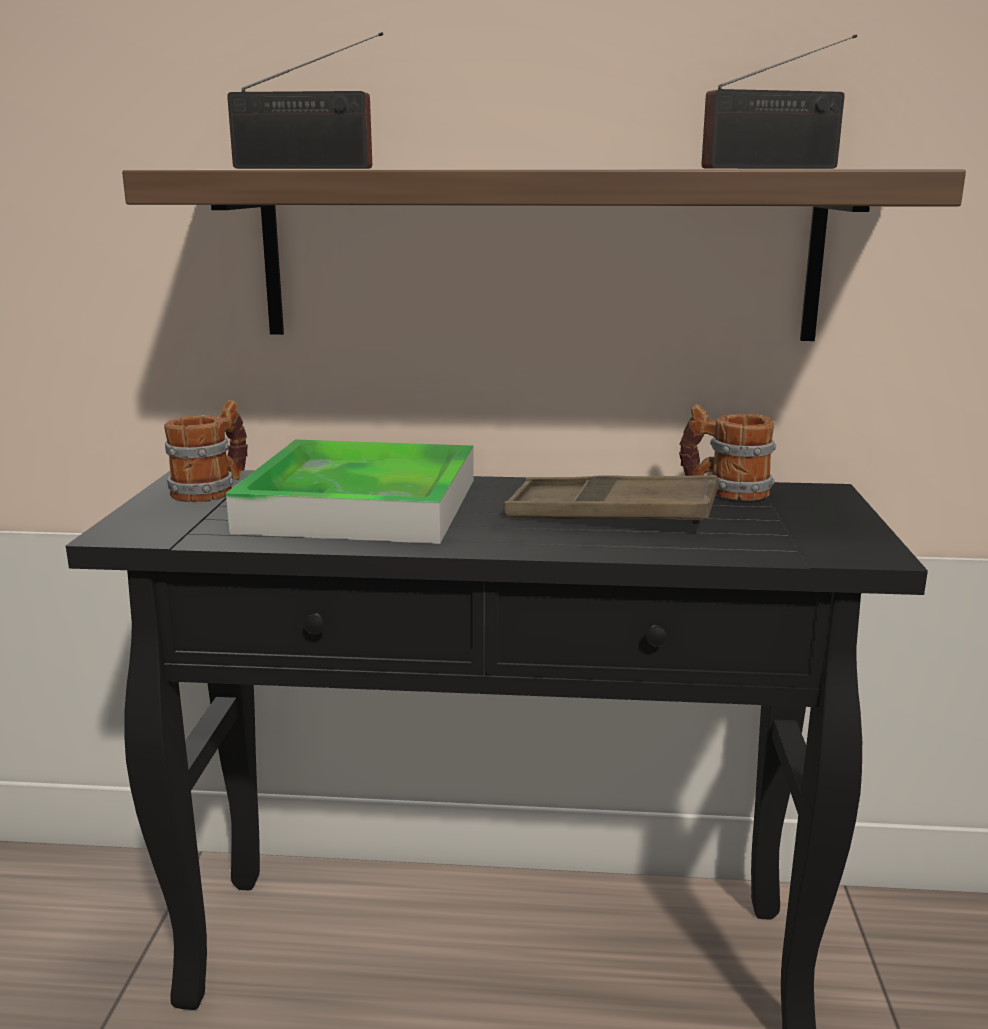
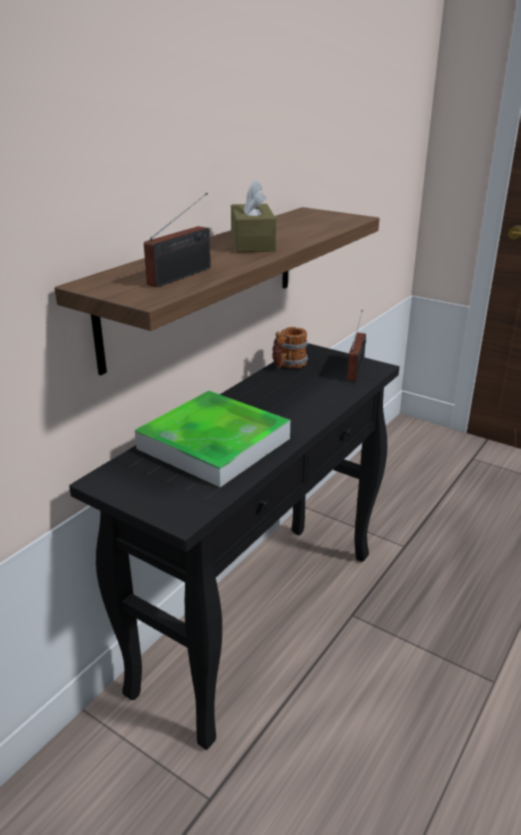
camera: 60 degrees left, 10 degrees up
(212, 490) = (136, 479): mug -> none
(558, 168) = (252, 242): none -> brown tissue box
(611, 514) = (291, 394): brown tray -> none
(777, 168) = (310, 222): radio -> radio (356, 368)

